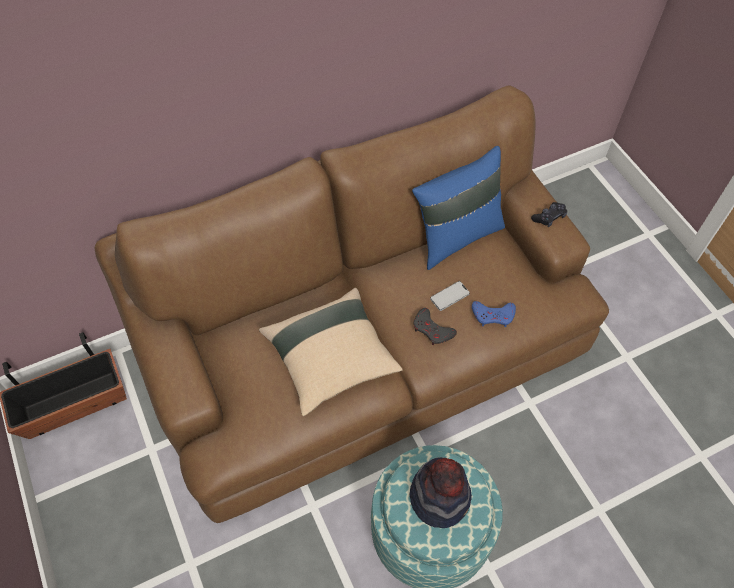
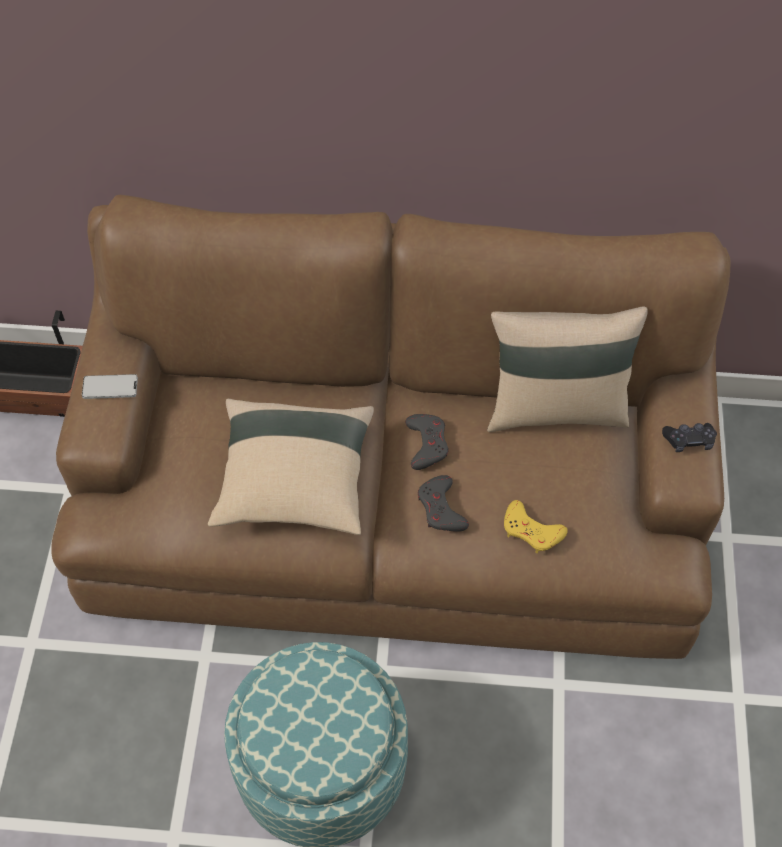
camera: 30 degrees right, 0 degrees up
(397, 295) = (426, 443): none -> grey game controller
(440, 496) = (320, 713): hat -> none
(449, 296) = (492, 478): phone -> phone (110, 387)
(456, 236) = (555, 407): blue pillow -> beige pillow
(493, 315) = (531, 531): blue game controller -> yellow game controller

